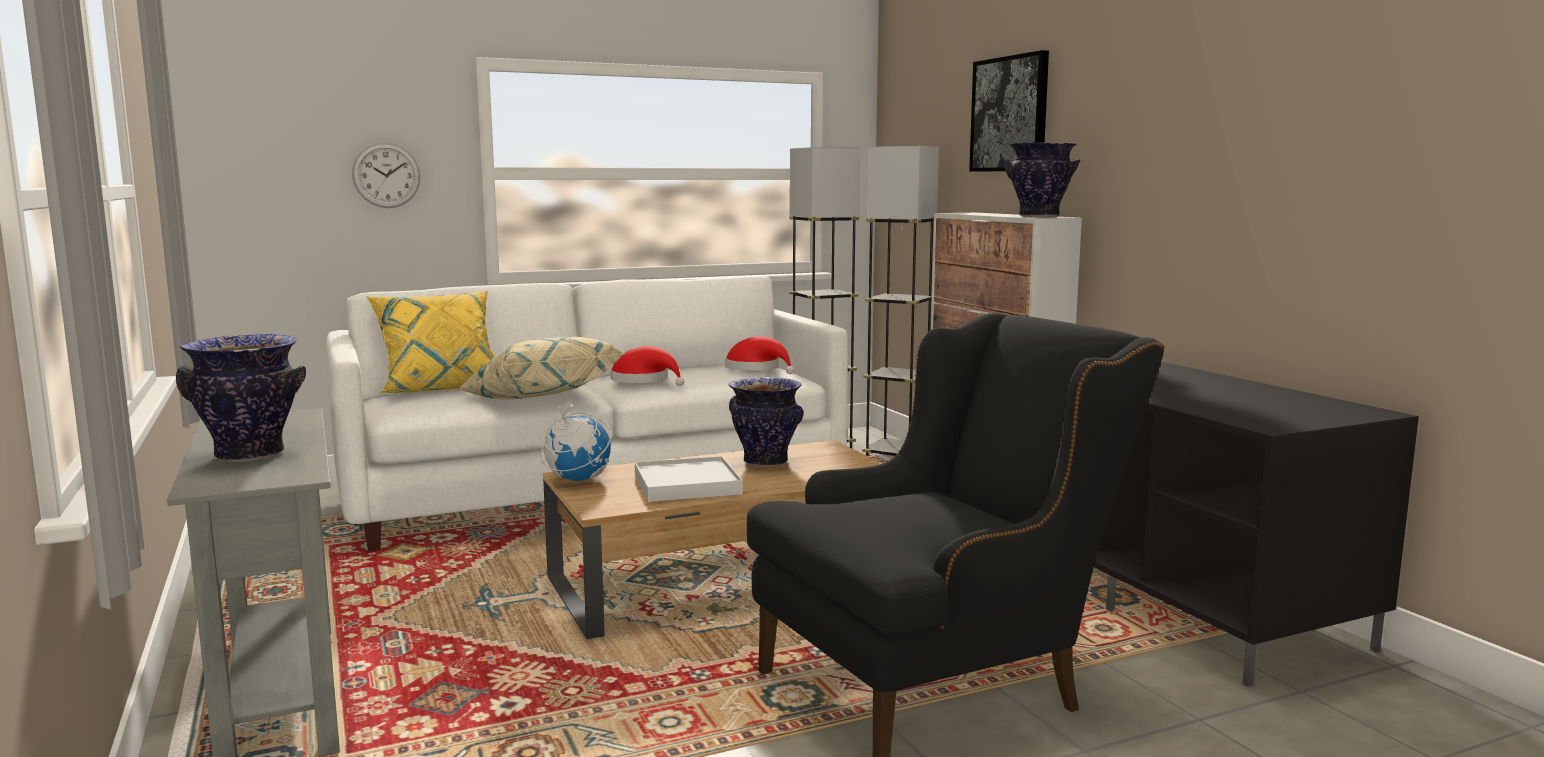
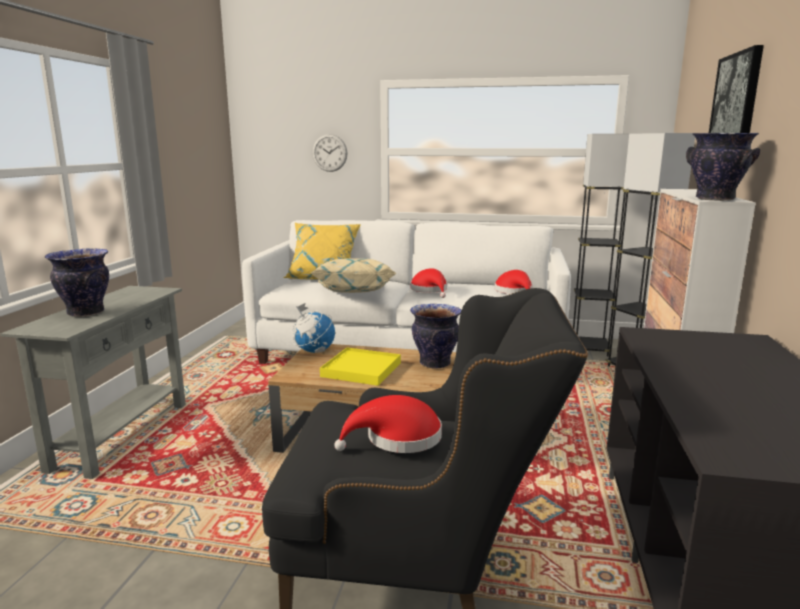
camera: 35 degrees right, 5 degrees up
(687, 484) = (361, 369): white tray -> yellow tray
(929, 505) = (398, 438): none -> red hat

